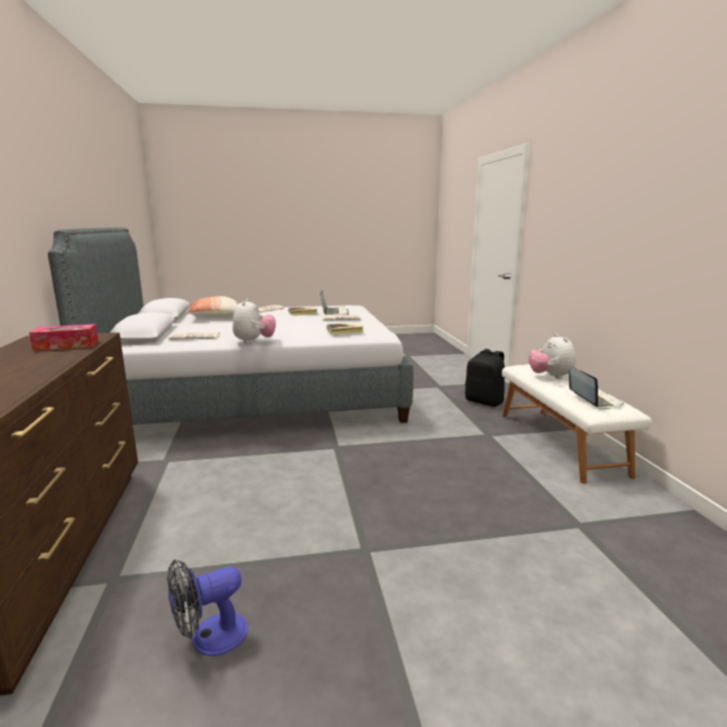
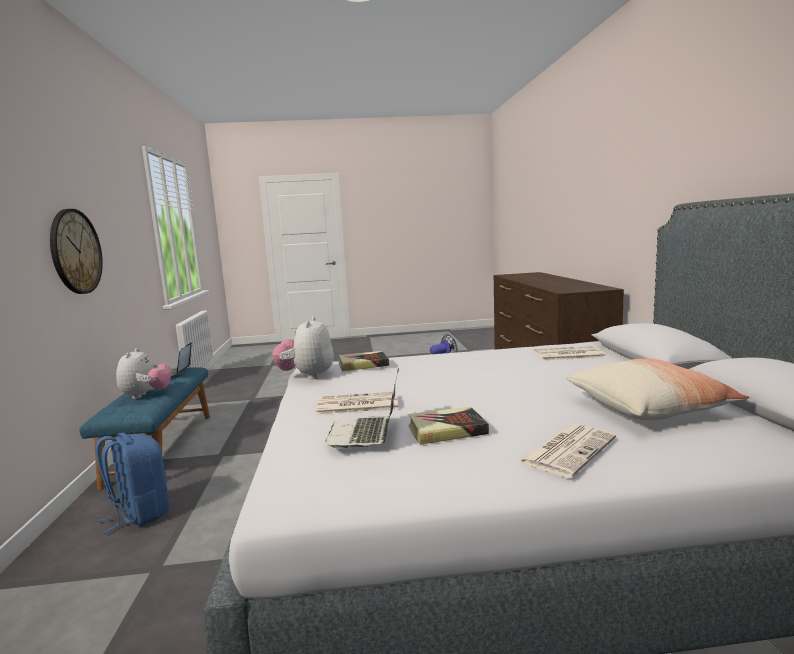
camera: 175 degrees left, 5 degrees down
(66, 345) = (563, 287): tissue box -> none
(254, 342) = (479, 352): plush toy -> plush toy (307, 376)
(484, 402) = (139, 514): black backpack -> blue backpack
(560, 442) = (161, 447): white bench -> blue bench
(602, 242) = (75, 251): none -> wall clock

